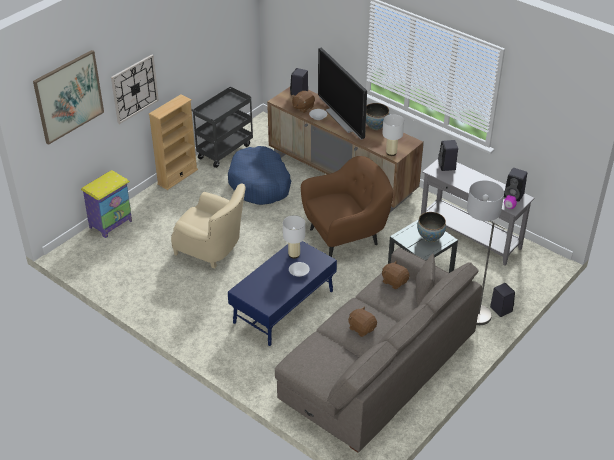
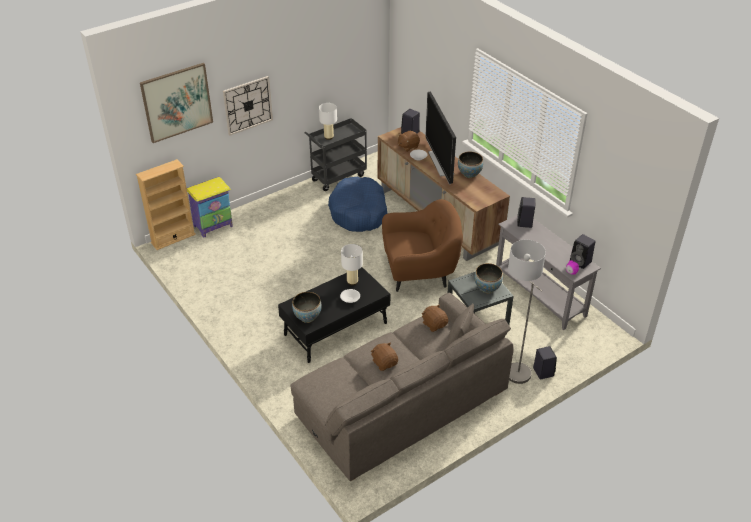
camera: 15 degrees right, 0 degrees up
(177, 177) = (288, 194): beige bookcase -> beige bookcase (173, 238)
(211, 248) = (292, 263): beige armchair -> none
(263, 298) = (307, 317): none -> bowl
(283, 307) = (335, 329): blue coffee table -> black coffee table
(391, 153) = (474, 201): white table lamp -> white table lamp (328, 137)

